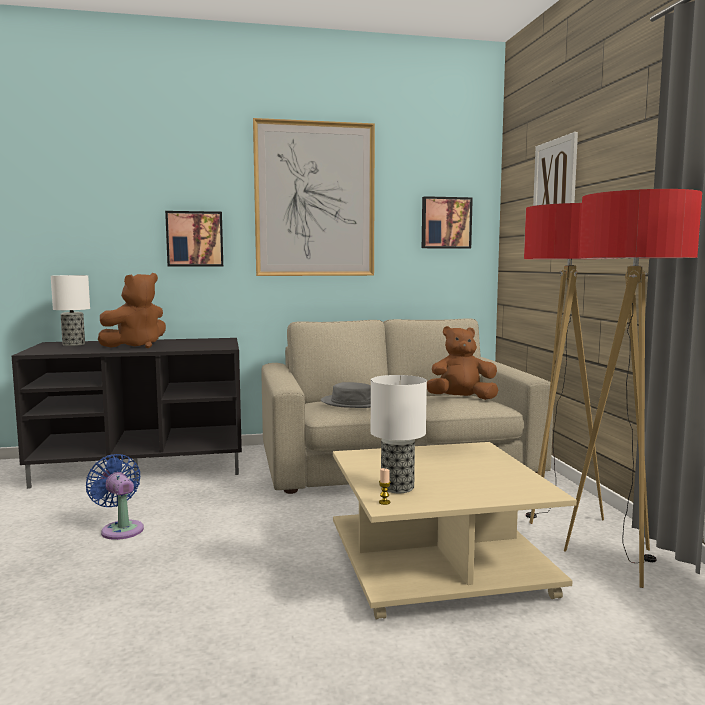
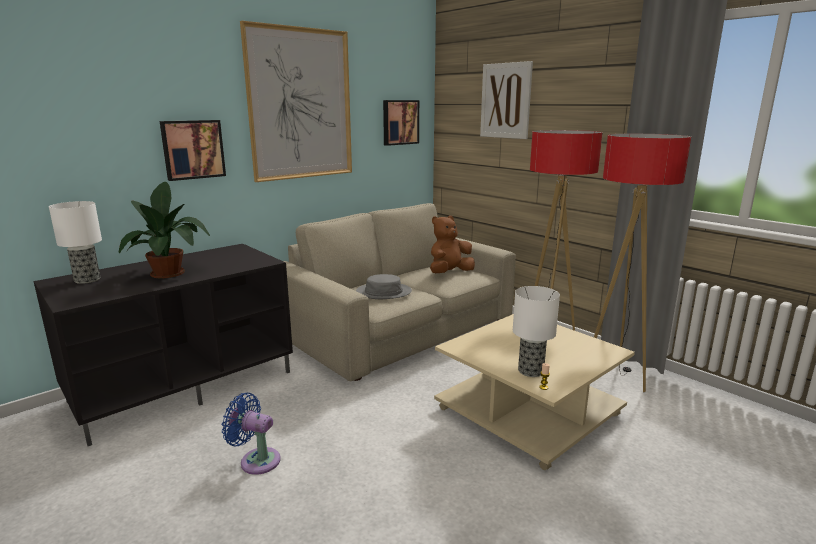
camera: 30 degrees left, 10 degrees up
(136, 346) = (170, 272): brown plush toy -> potted plant

